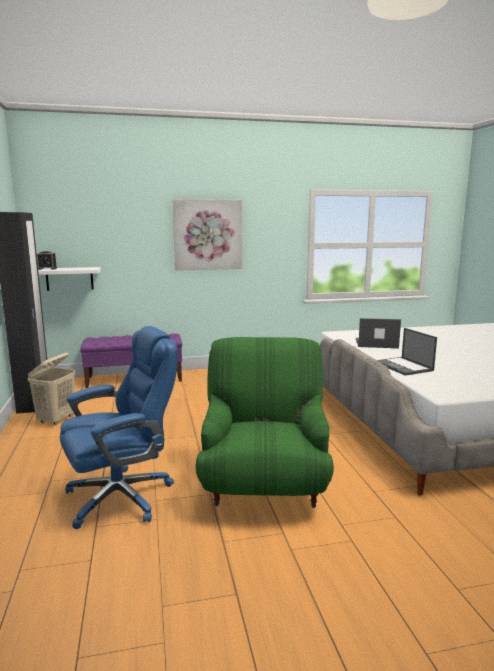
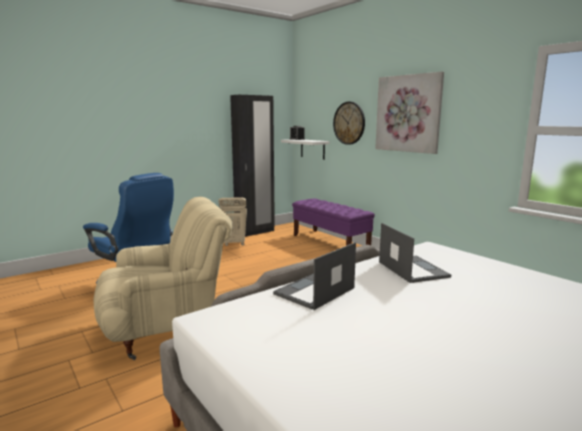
camera: 65 degrees right, 0 degrees up
(131, 245) = (349, 123): none -> wall clock
(264, 485) = (167, 329): green armchair -> beige armchair

